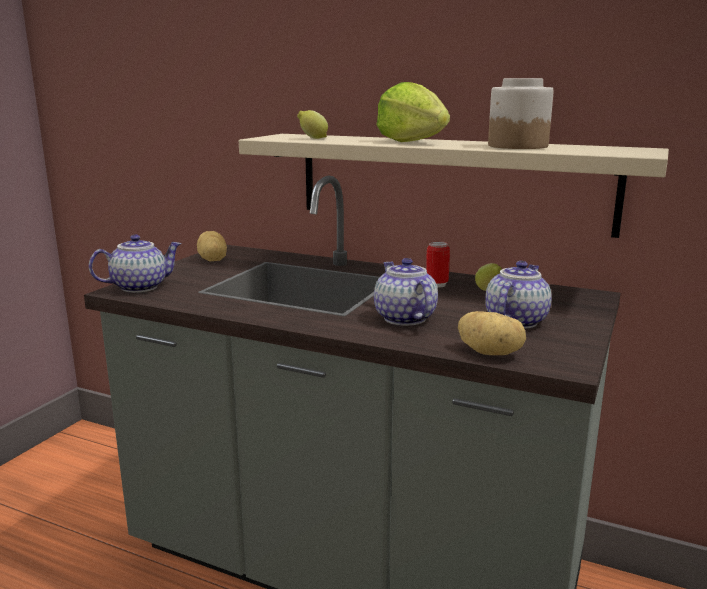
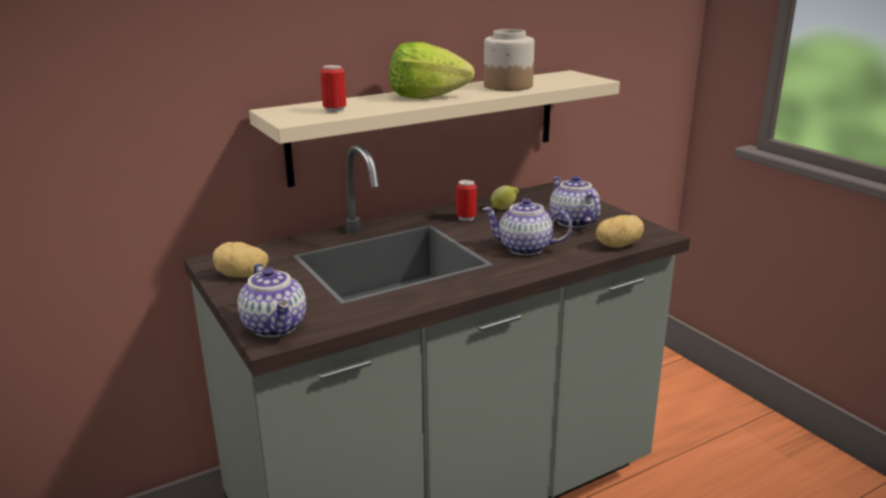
camera: 55 degrees left, 5 degrees up
(140, 287) = (276, 327): teapot -> teapot turned 150 degrees clockwise
(312, 138) = (334, 110): lemon -> can

